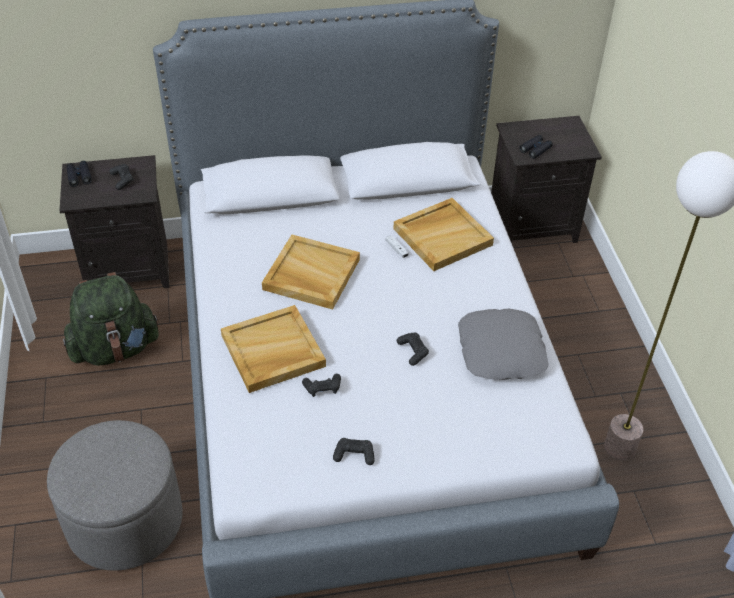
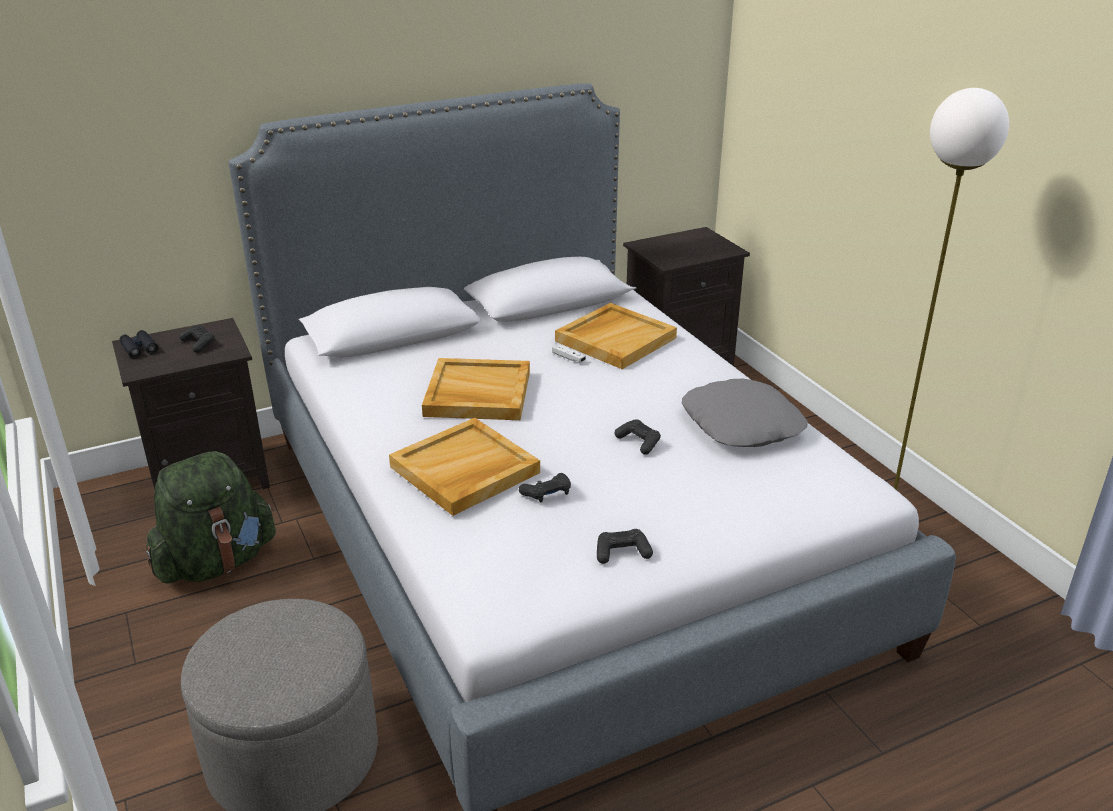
camera: 15 degrees left, 15 degrees down
(535, 149) = (677, 256): black binoculars -> none

